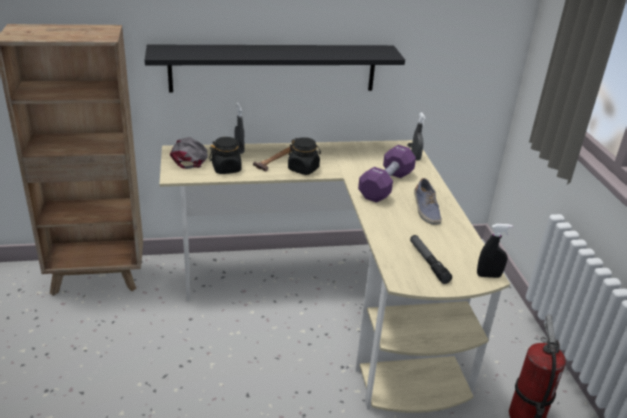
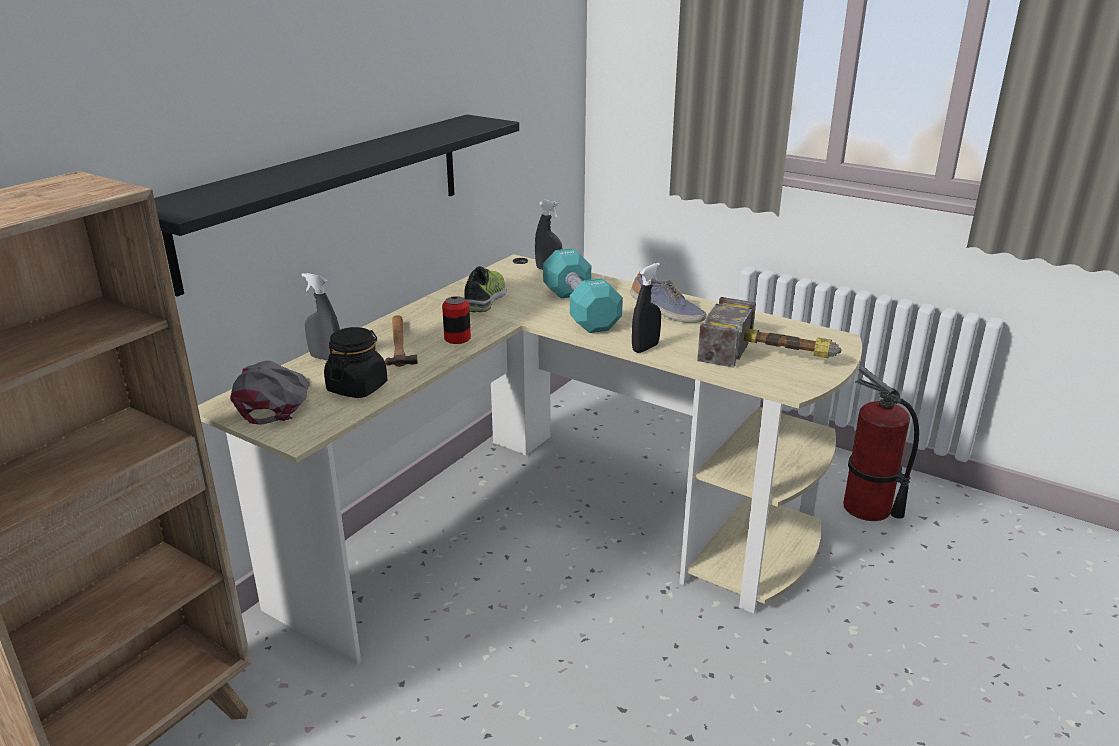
camera: 45 degrees left, 5 degrees down
(190, 157) = (274, 401): grey cap -> grey cap turned 45 degrees clockwise
(303, 169) = (457, 338): black jar -> can
(354, 156) = (486, 298): none -> shoe
(386, 185) = (580, 310): purple dumbbell -> turquoise dumbbell
(428, 262) = (771, 357): flashlight -> hammer
(488, 275) = (834, 338): black spray bottle -> black spray bottle (645, 348)

